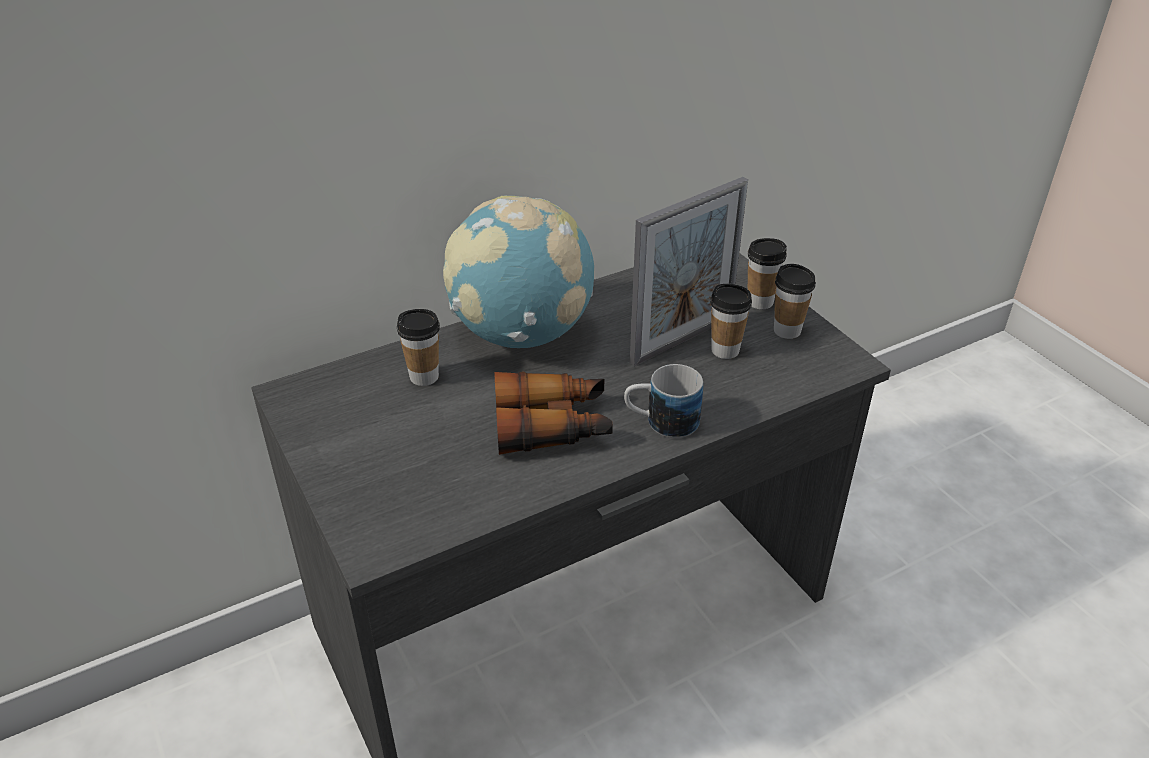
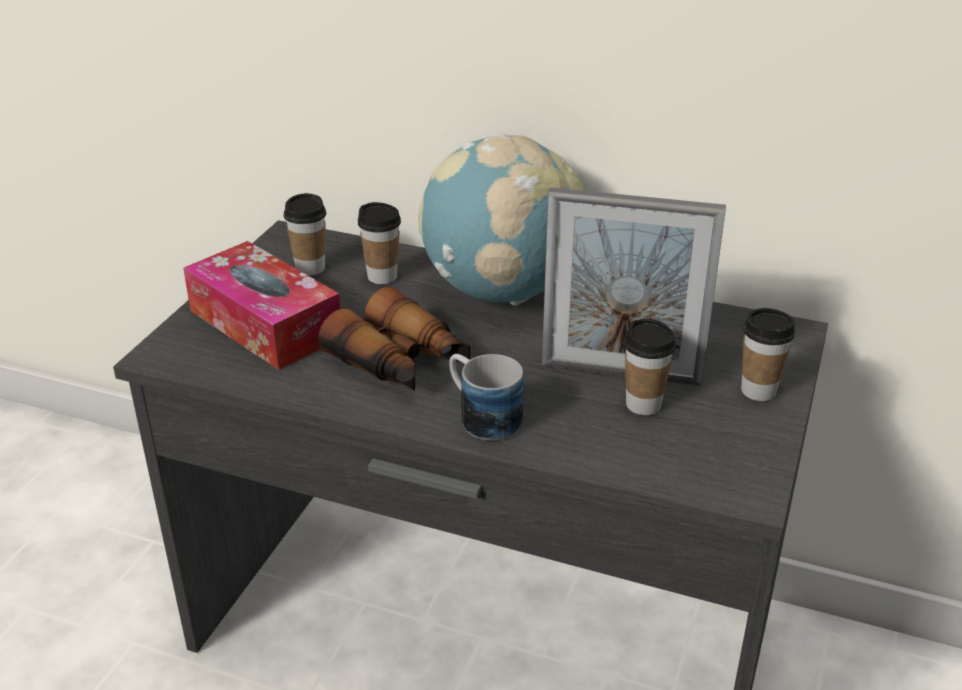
camera: 50 degrees right, 5 degrees down
(407, 469) = (265, 324): none -> tissue box
(787, 330) = (737, 428): cup -> cup (310, 268)

